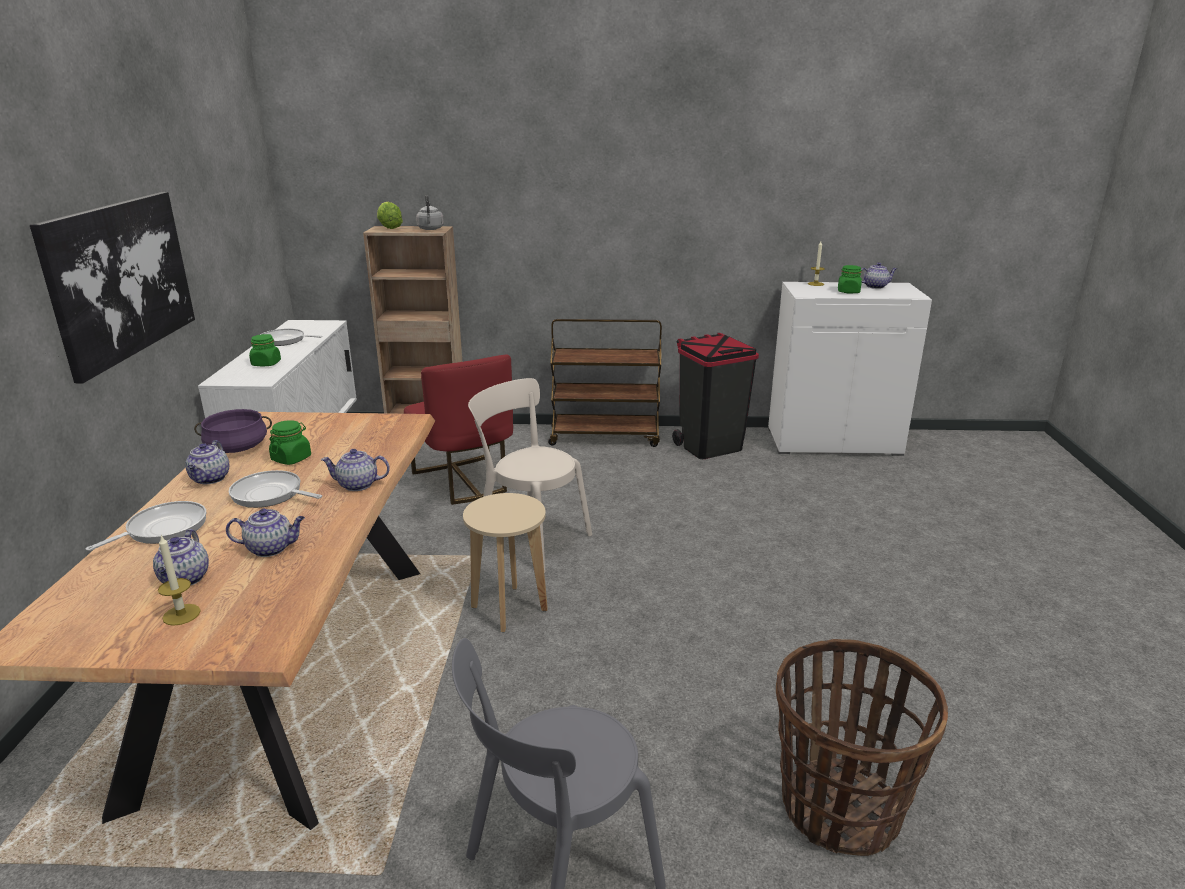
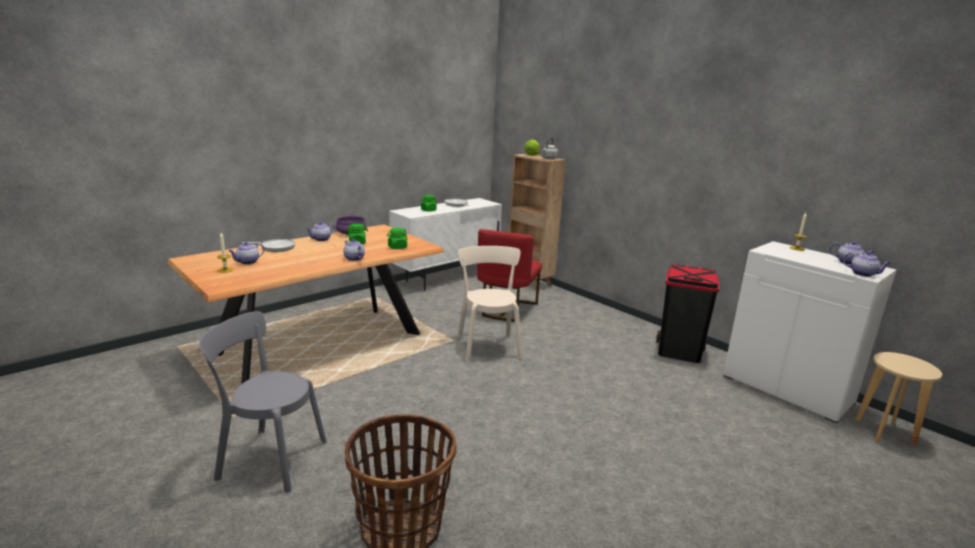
camera: 45 degrees right, 5 degrees down
(120, 279) = (353, 149): picture -> none
(270, 495) = (323, 250): frying pan -> none
(271, 548) = (285, 264): teapot -> teapot (863, 274)
(509, 609) = (426, 366): beige stool -> beige stool (885, 433)
(605, 436) = (620, 320): brown cart -> none
(848, 292) = (809, 259): green jar -> green jar (397, 247)

